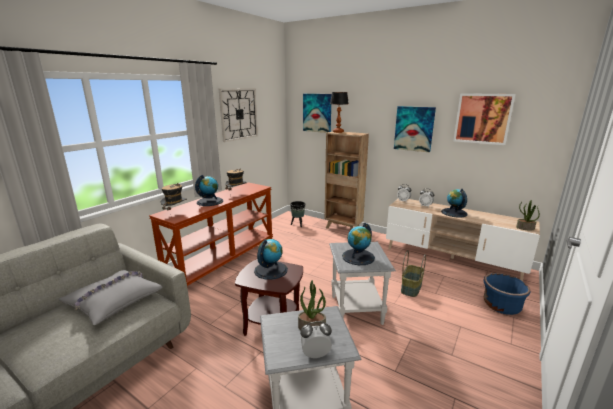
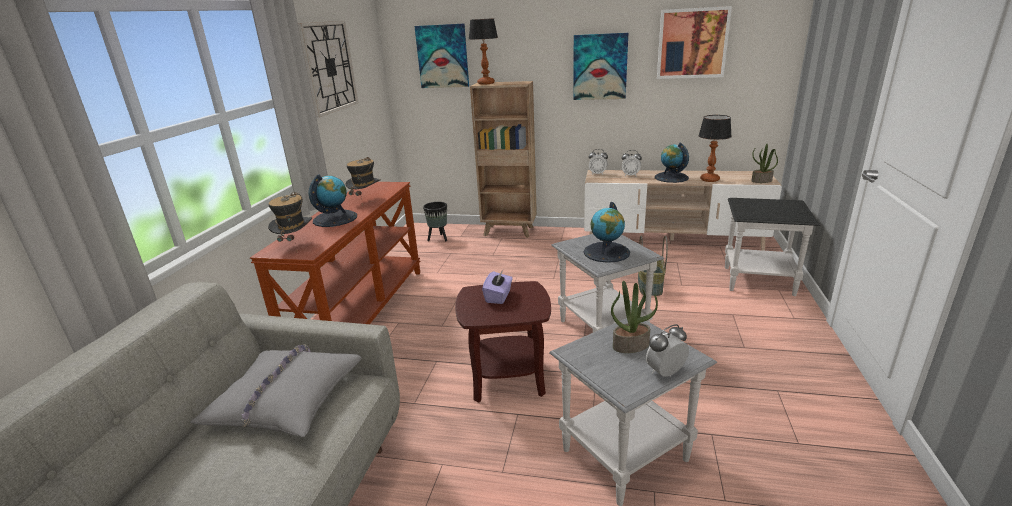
camera: 20 degrees left, 5 degrees up
(270, 270) = (498, 296): globe -> purple tissue box
(483, 219) = (710, 179): none -> table lamp
(501, 306) = (759, 281): blue planter -> black side table

